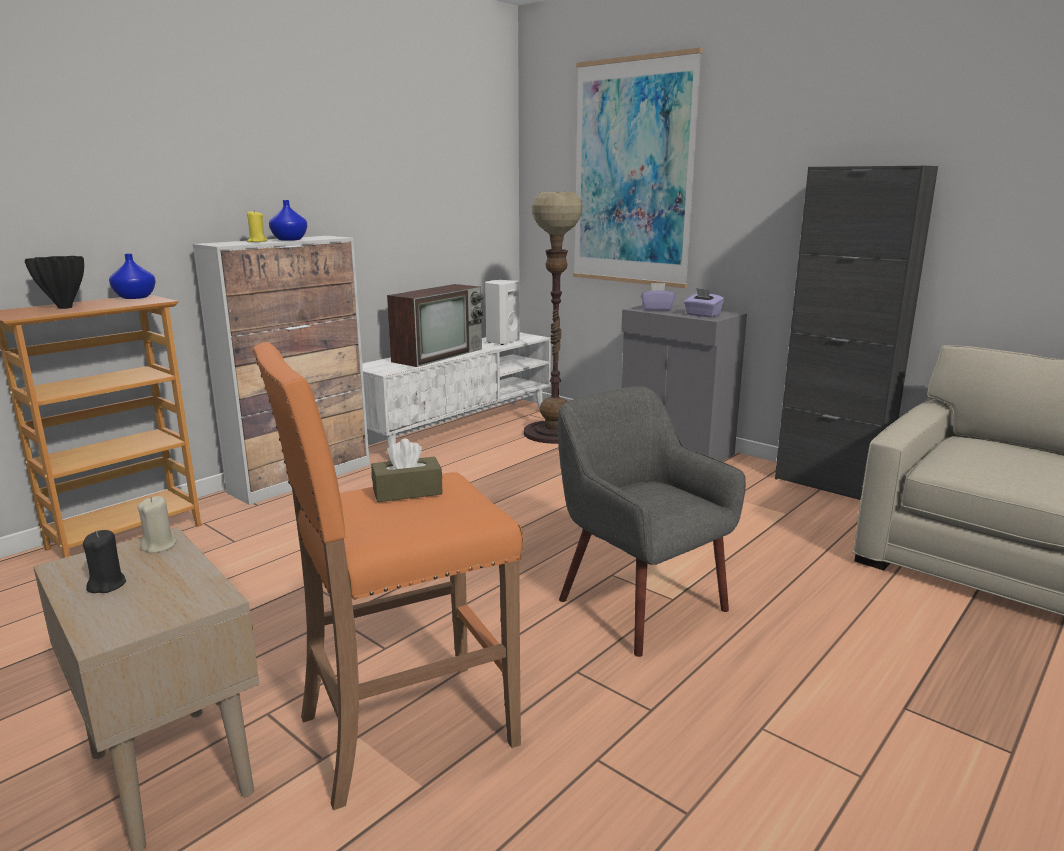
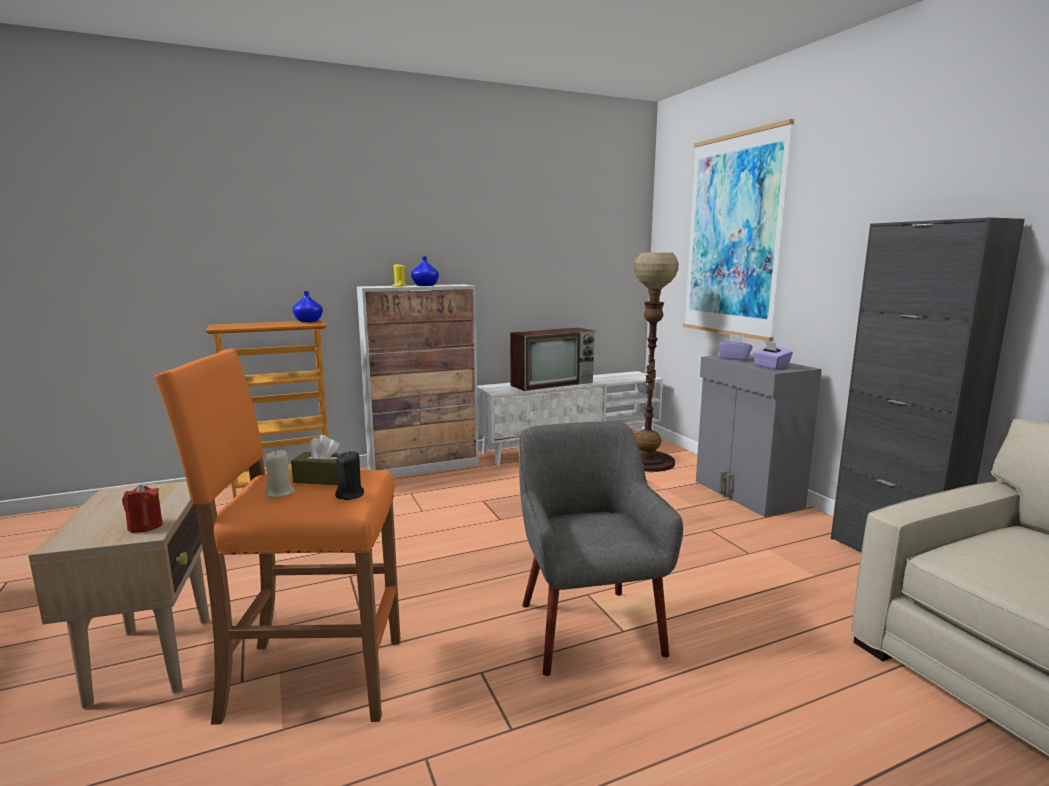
camera: 25 degrees right, 5 degrees down
(64, 307) = (255, 324): black vase -> none
(107, 585) = (113, 509): black candle -> black candle (350, 495)
(159, 546) = (175, 490): beige candle -> beige candle (280, 493)
(195, 593) = (145, 526): none -> red candle
(501, 341) = (616, 378): white speaker -> none

